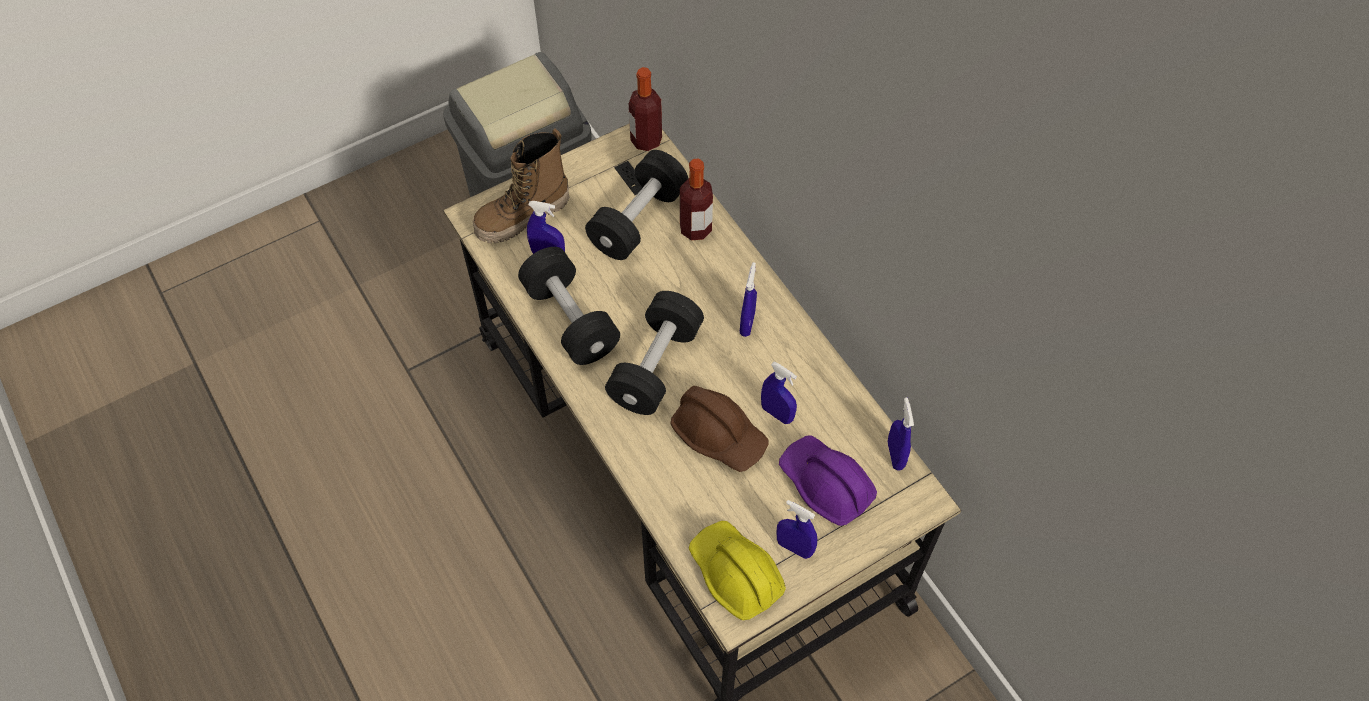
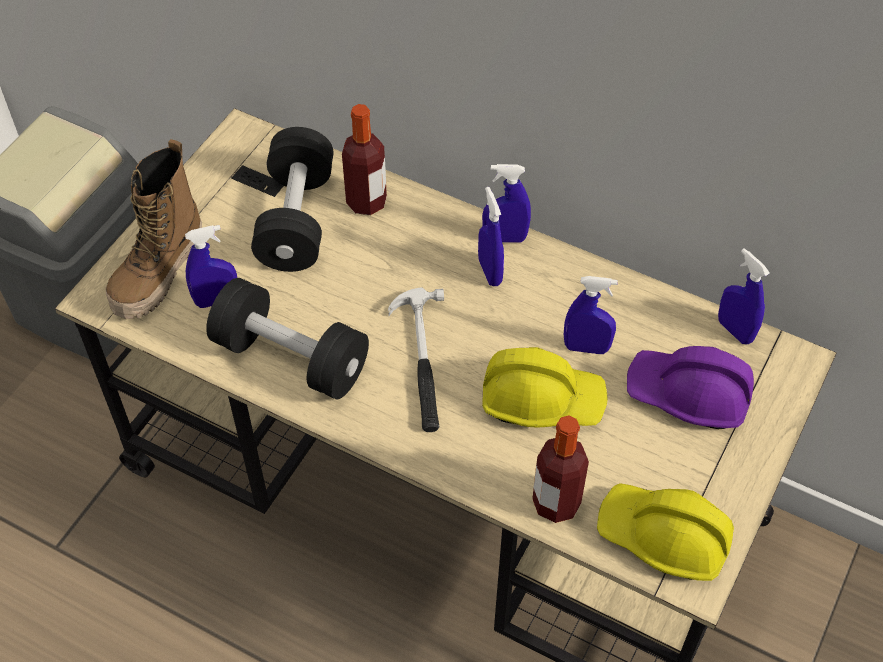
camera: 30 degrees left, 5 degrees down
(646, 140) = (249, 136): bottle -> bottle (556, 503)
(655, 366) = (422, 361): black dumbbell -> hammer
(719, 435) = (542, 399): brown hard hat -> yellow hard hat
(794, 547) = (704, 476): blue spray bottle -> blue spray bottle (505, 238)

